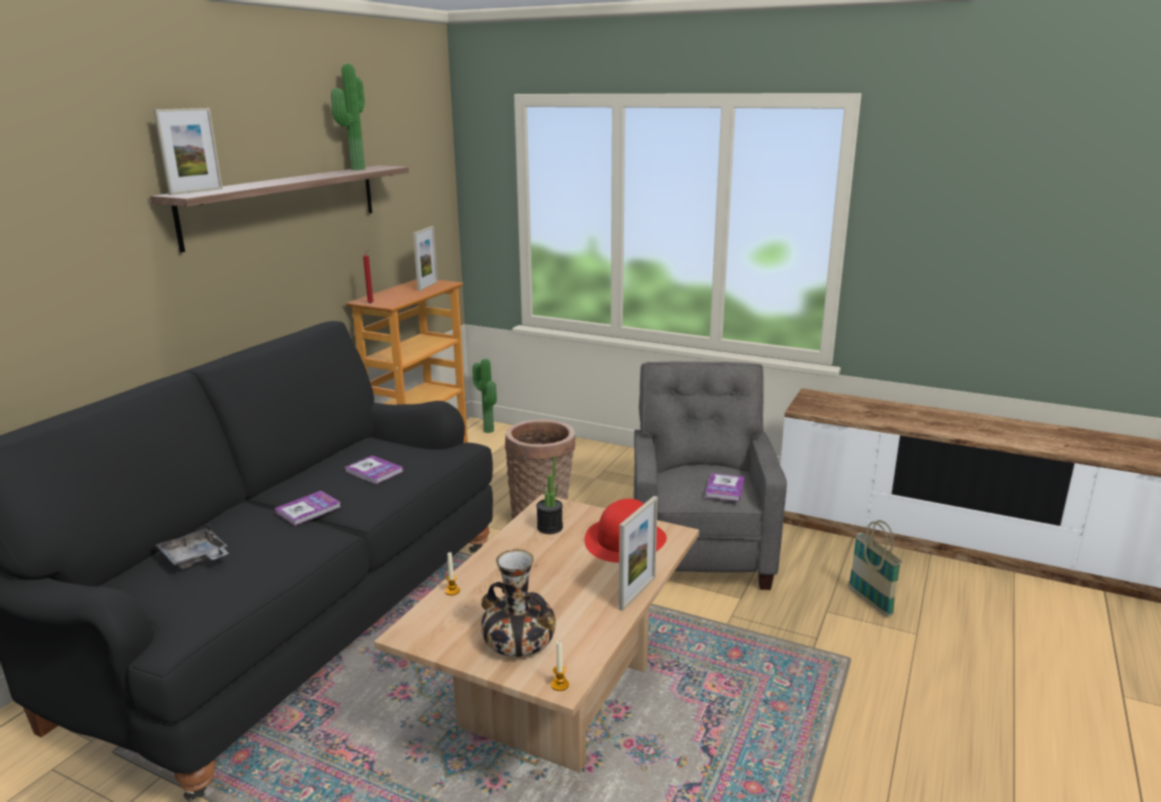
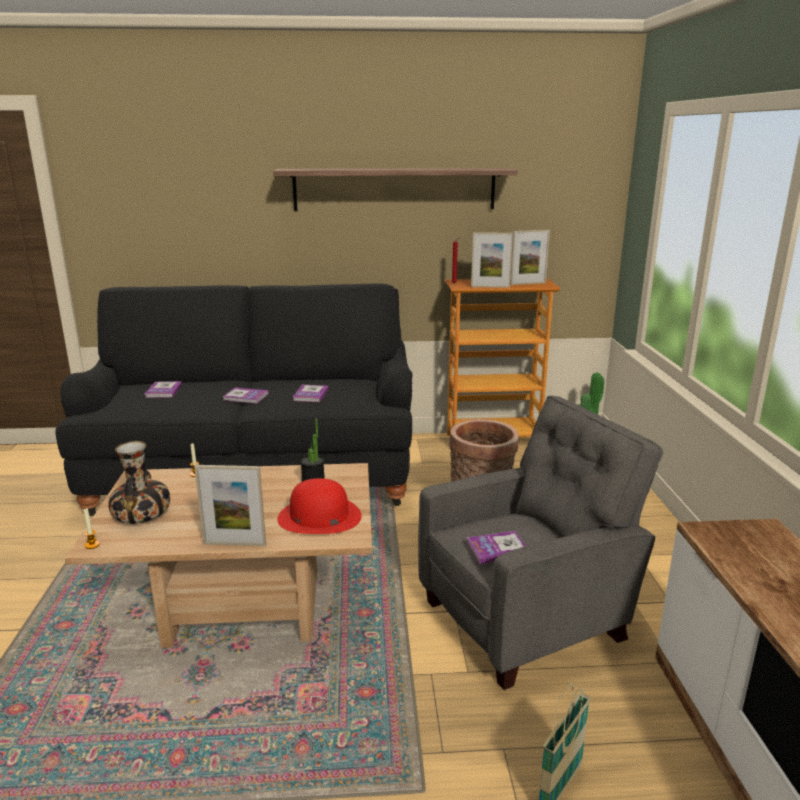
camera: 60 degrees right, 0 degrees up
(195, 558) = (163, 391): grey tray -> book
(196, 191) = (302, 168): picture frame -> picture frame (490, 287)
(355, 169) = (471, 168): potted plant -> none

